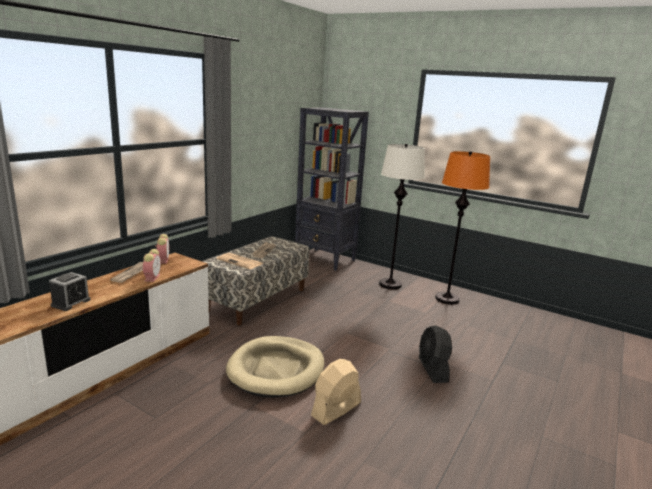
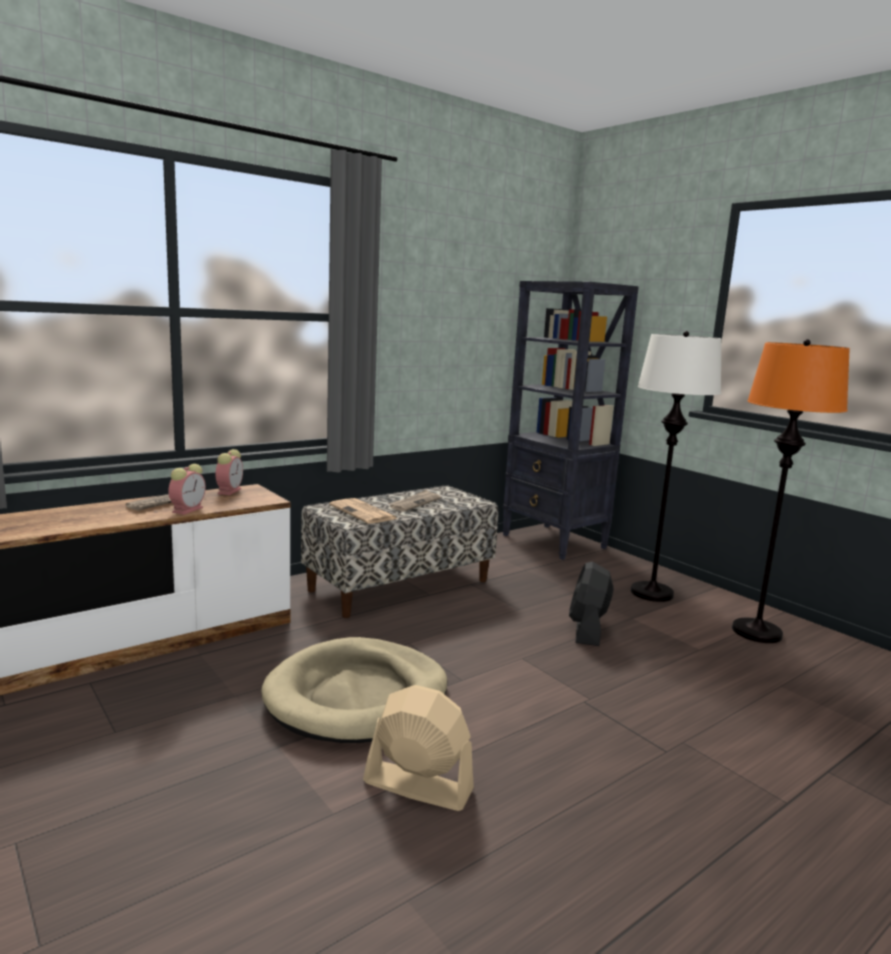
camera: 20 degrees right, 5 degrees down
(71, 303) = (41, 525): alarm clock -> none
(336, 409) = (417, 785): beige fan -> beige fan turned 45 degrees clockwise
(432, 369) = (657, 753): black fan -> black fan (587, 630)

